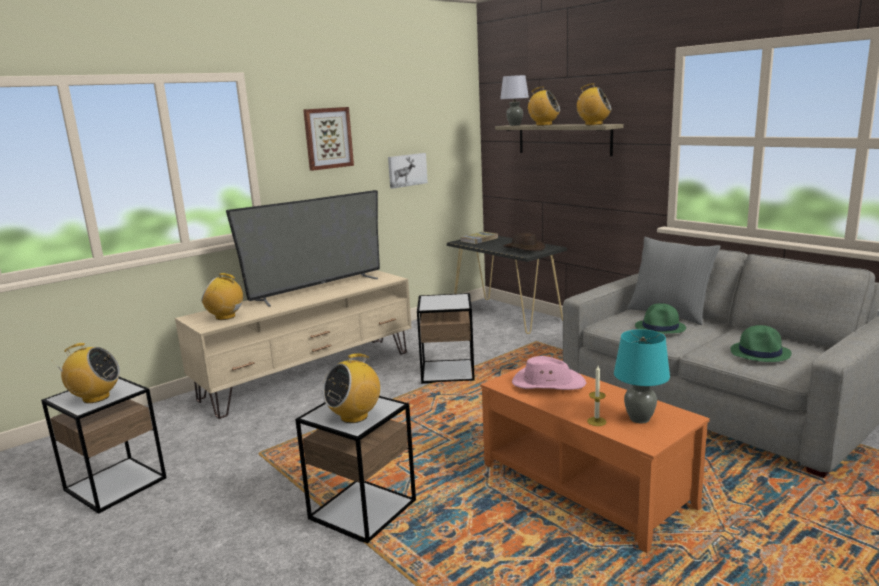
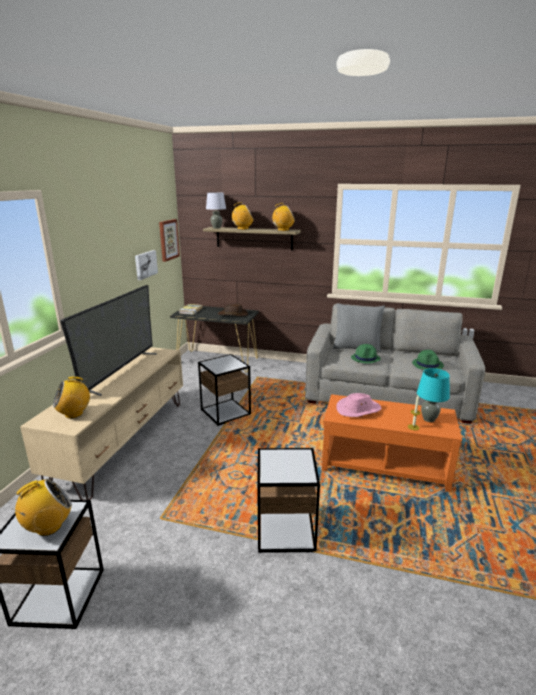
camera: 35 degrees left, 5 degrees up
(328, 138) = (100, 244): picture -> picture (168, 239)
(354, 416) = (294, 468): radio -> none

